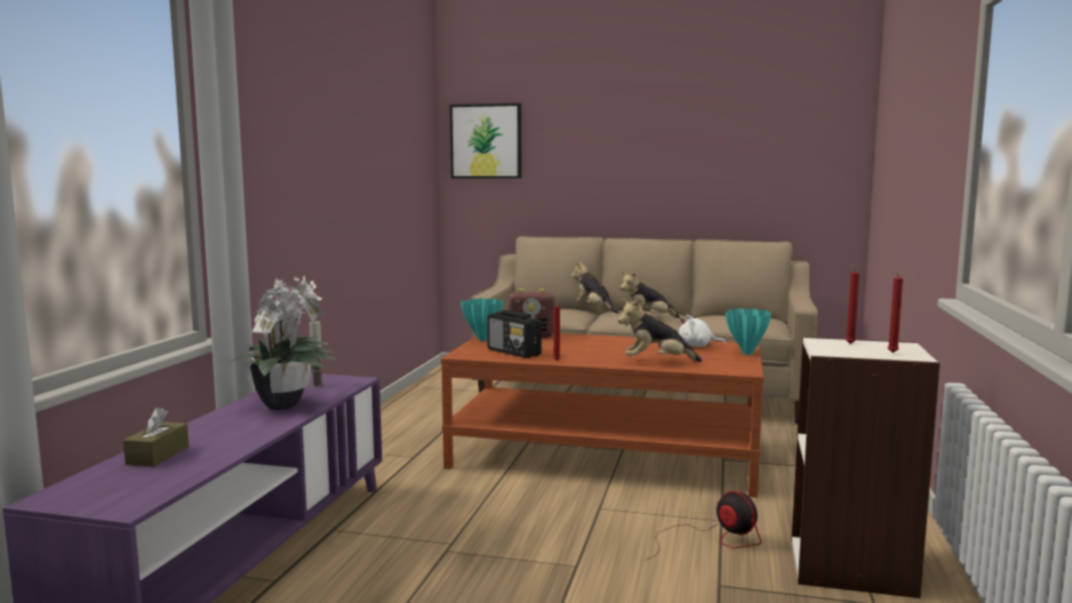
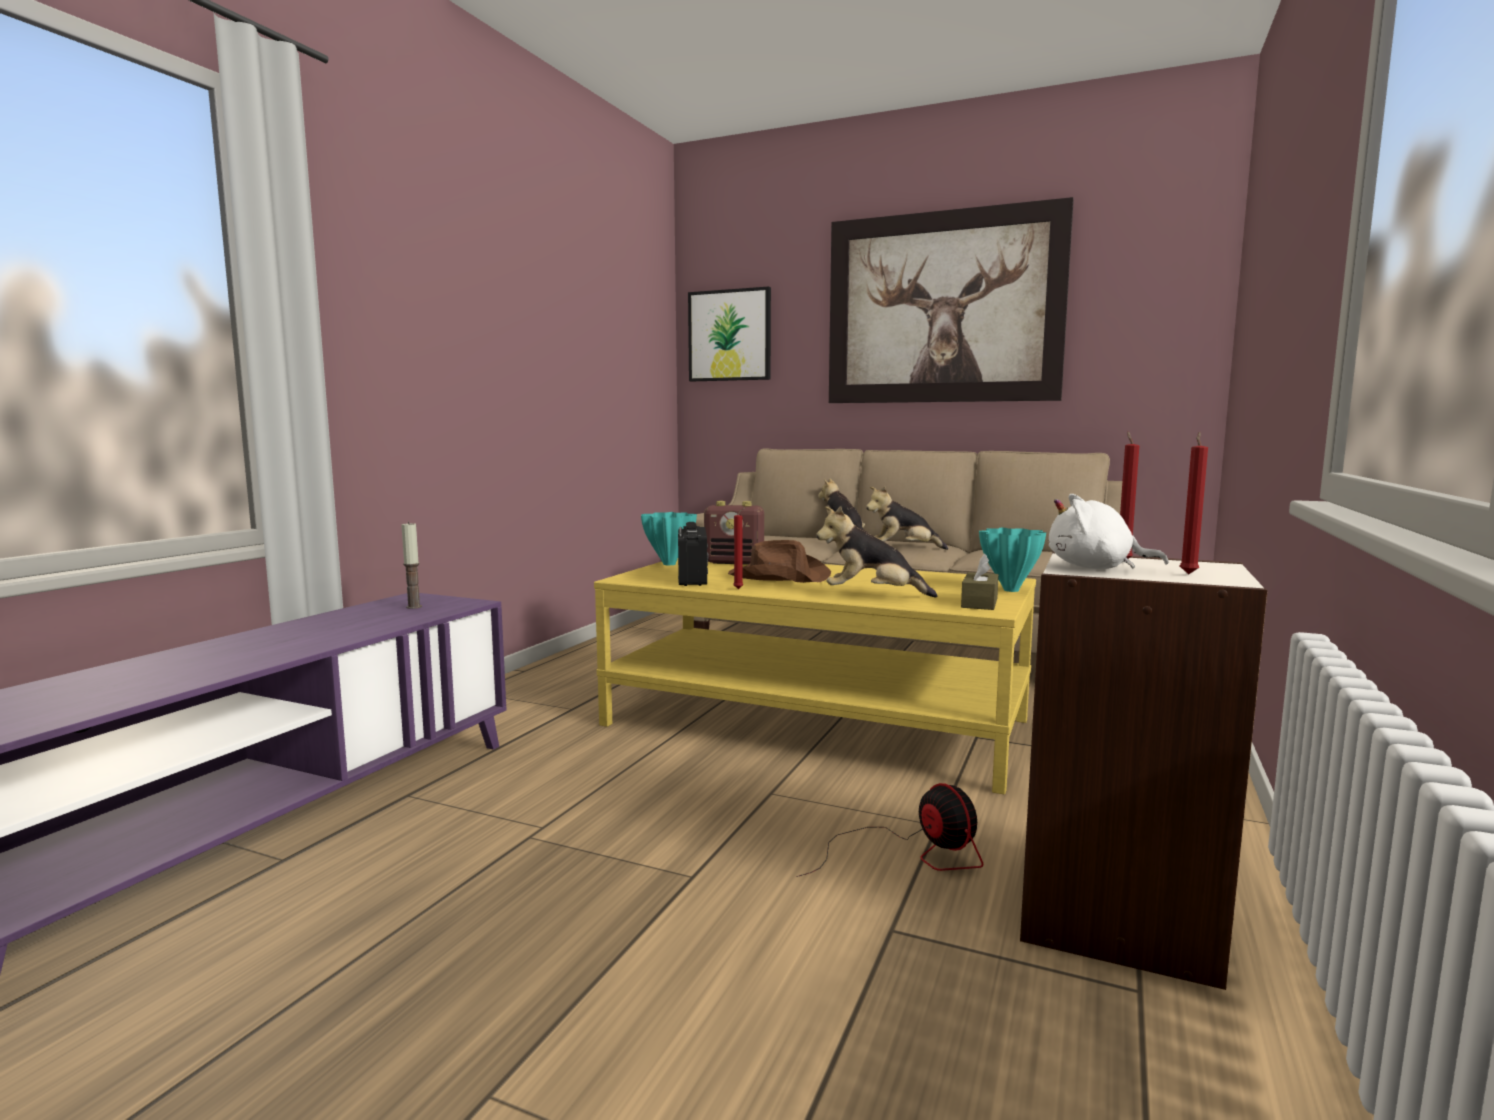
camera: 10 degrees right, 0 degrees up
(158, 455) = (101, 679): brown tissue box -> brown tissue box (979, 603)
(285, 405) = (345, 627): potted plant -> none
(514, 352) = (692, 579): radio -> radio turned 150 degrees counterclockwise
(576, 348) = (778, 576): none -> brown hat
(605, 456) = (816, 723): brown coffee table -> yellow coffee table
(662, 126) = (943, 308): none -> picture
(697, 346) = (945, 579): white plush toy -> white plush toy (1095, 568)

